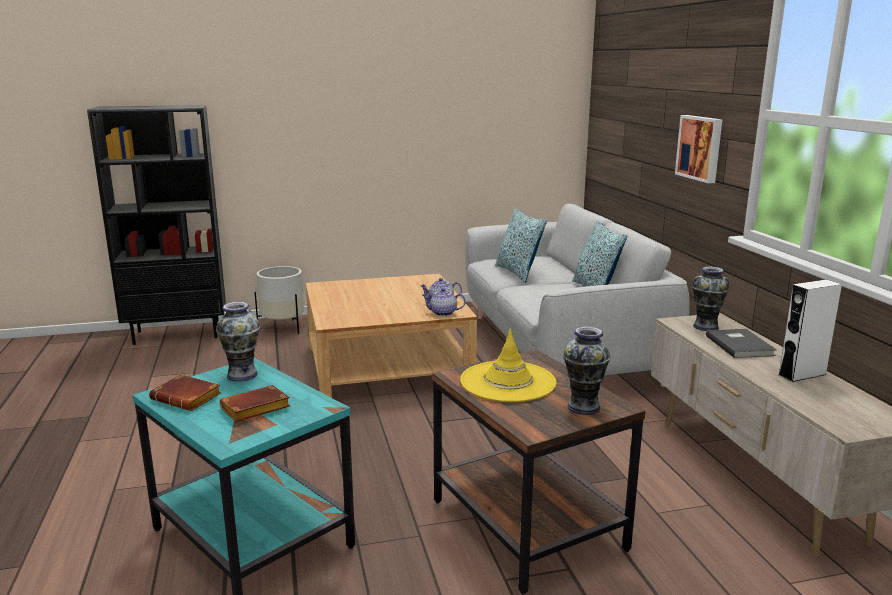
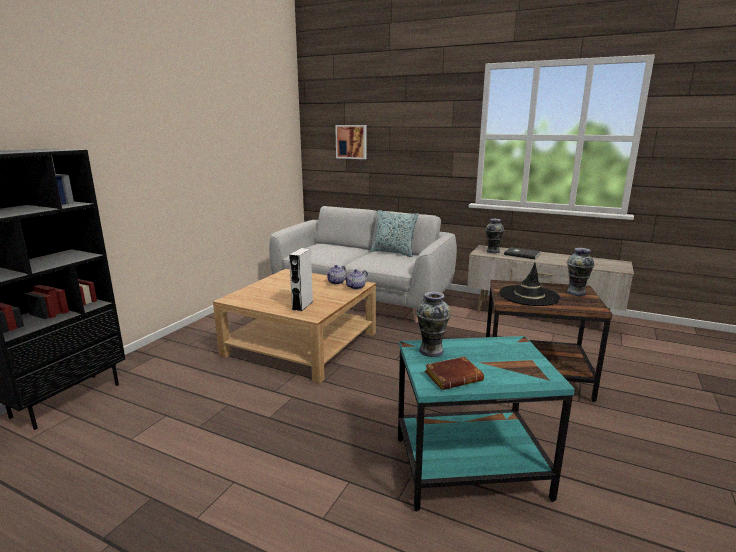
camera: 50 degrees left, 0 degrees up
(254, 410) = (501, 361): brown book -> none
(283, 328) = (164, 354): white planter -> none
(508, 382) = (529, 296): yellow hat -> black hat
(518, 273) = (334, 255): pillow -> none
(700, 148) = (430, 159): picture -> picture (351, 141)
(802, 374) = (564, 257): white speaker -> white speaker (302, 305)

